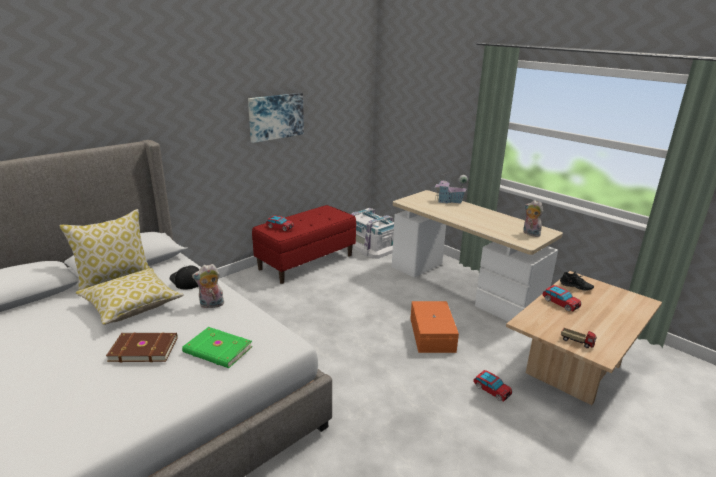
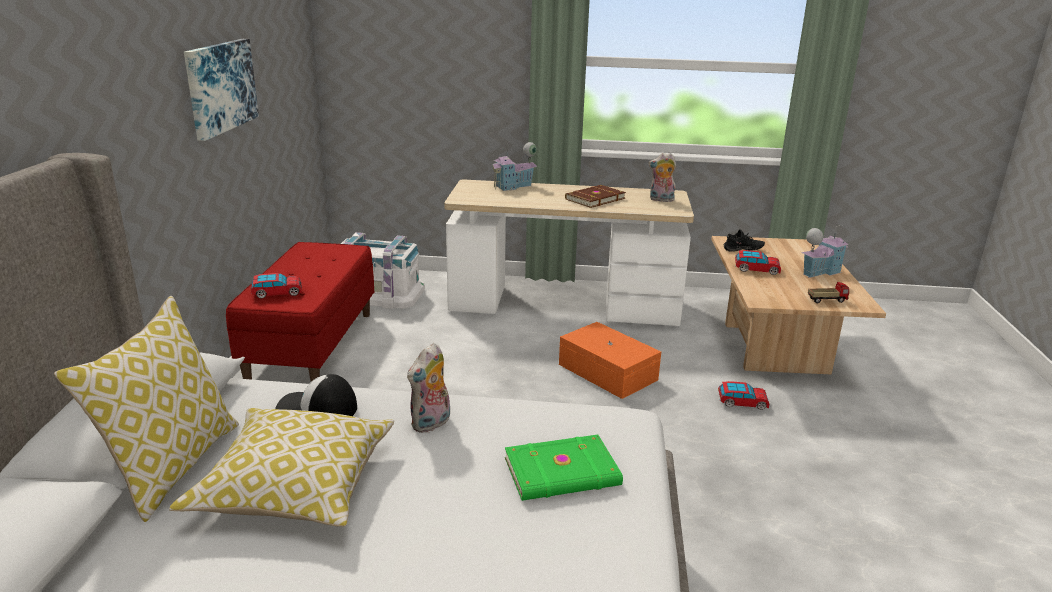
camera: 40 degrees left, 0 degrees up
(143, 349) = (454, 530): brown book -> brown book (594, 199)
(611, 322) = (819, 271): none -> toy house

